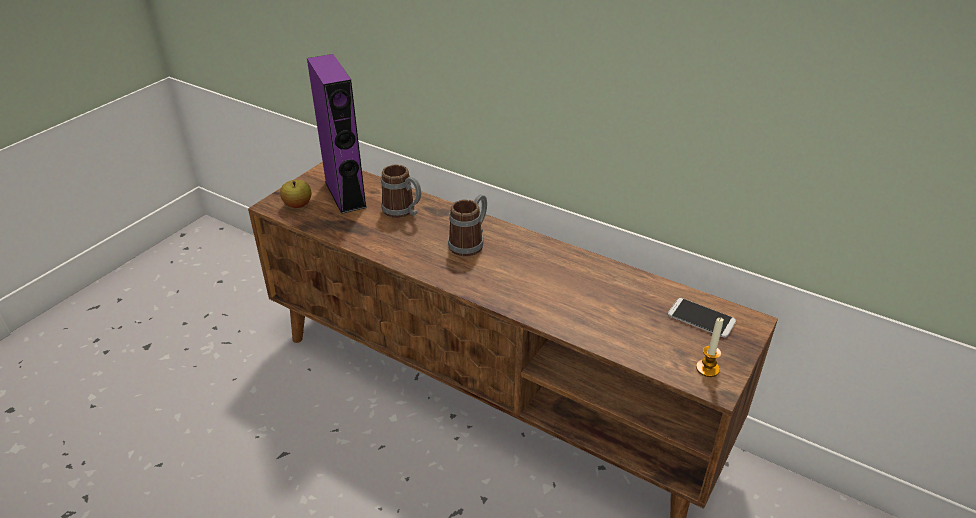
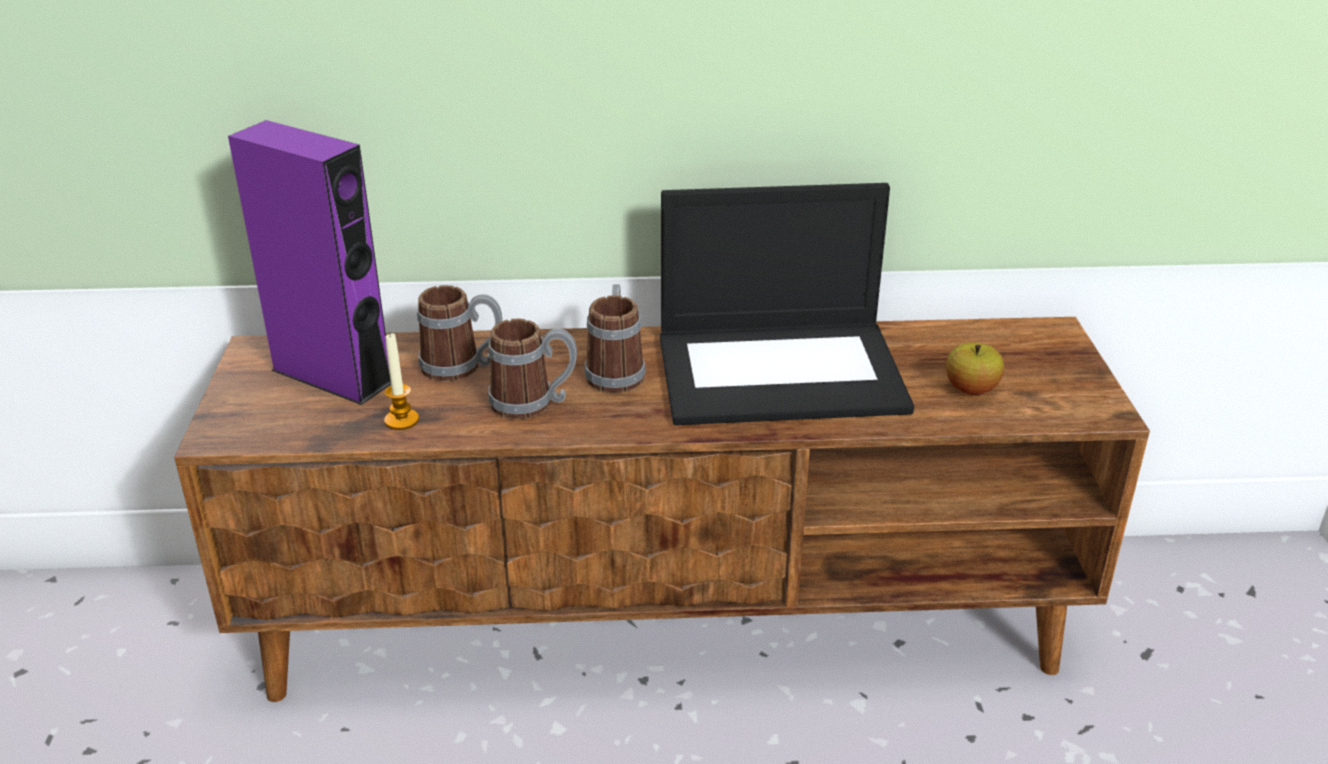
camera: 35 degrees left, 5 degrees down
(298, 205) = (266, 419): apple -> apple (971, 389)
(413, 244) = (533, 403): none -> mug
(554, 279) = (782, 371): none -> laptop
(701, 318) = (1002, 348): phone -> none
(707, 368) = (1074, 398): candle -> candle (401, 420)

